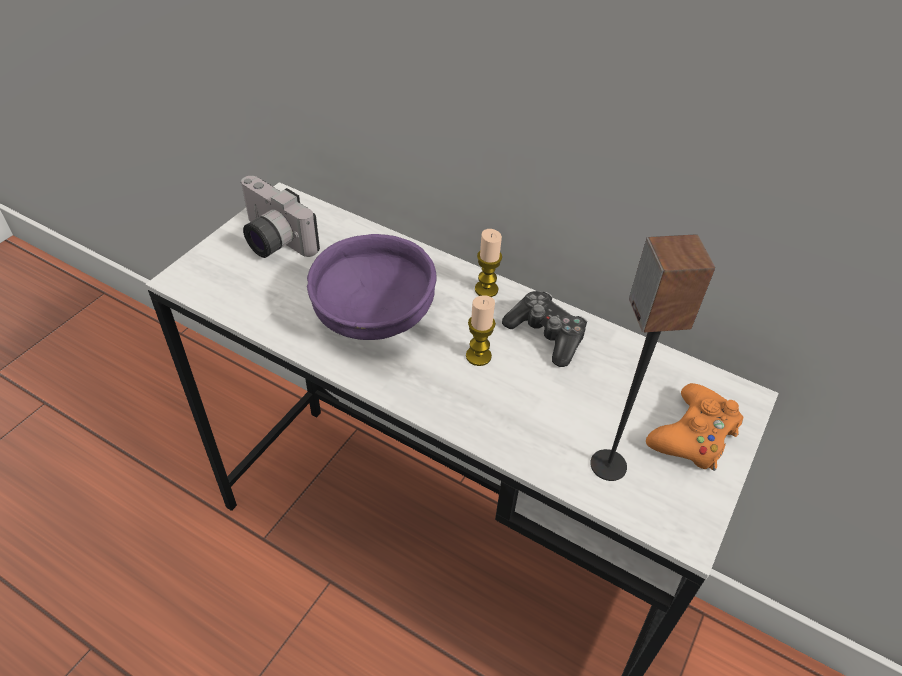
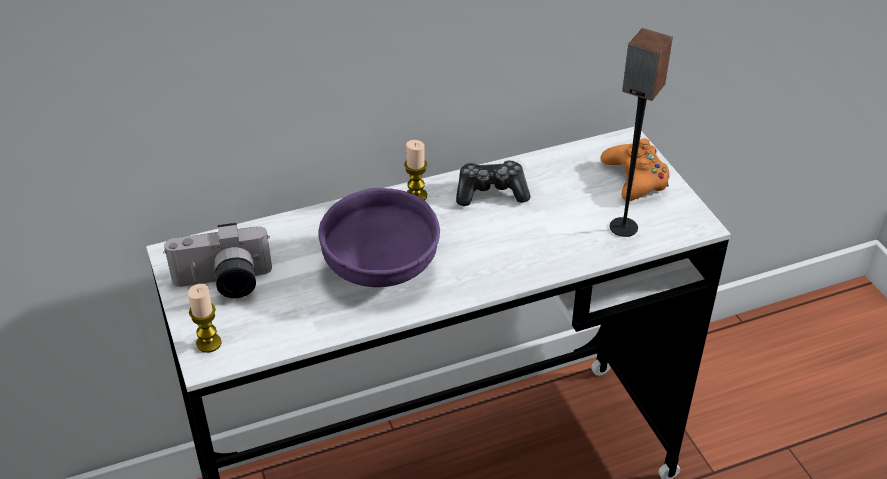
camera: 50 degrees left, 5 degrees down
(478, 356) = (476, 234): candle -> candle (208, 343)

